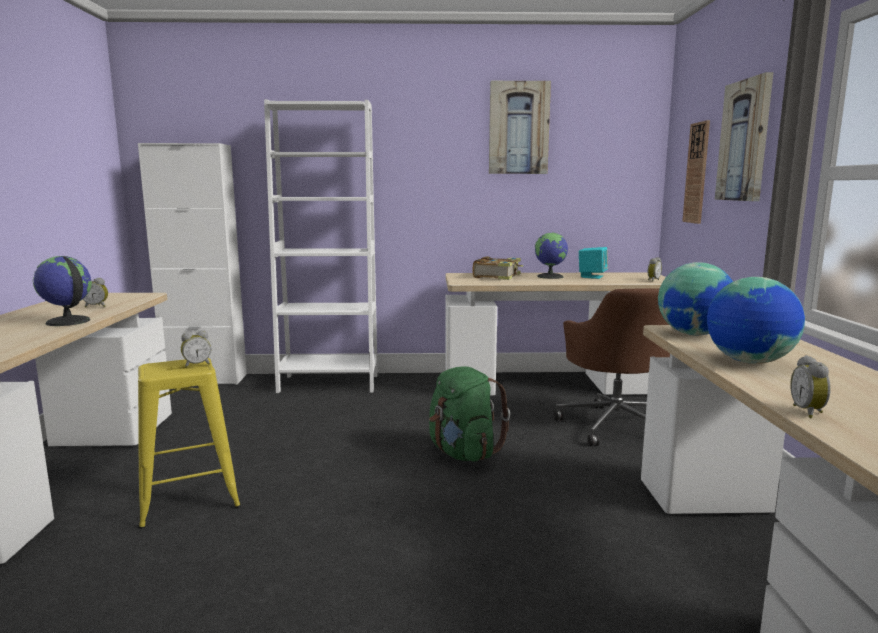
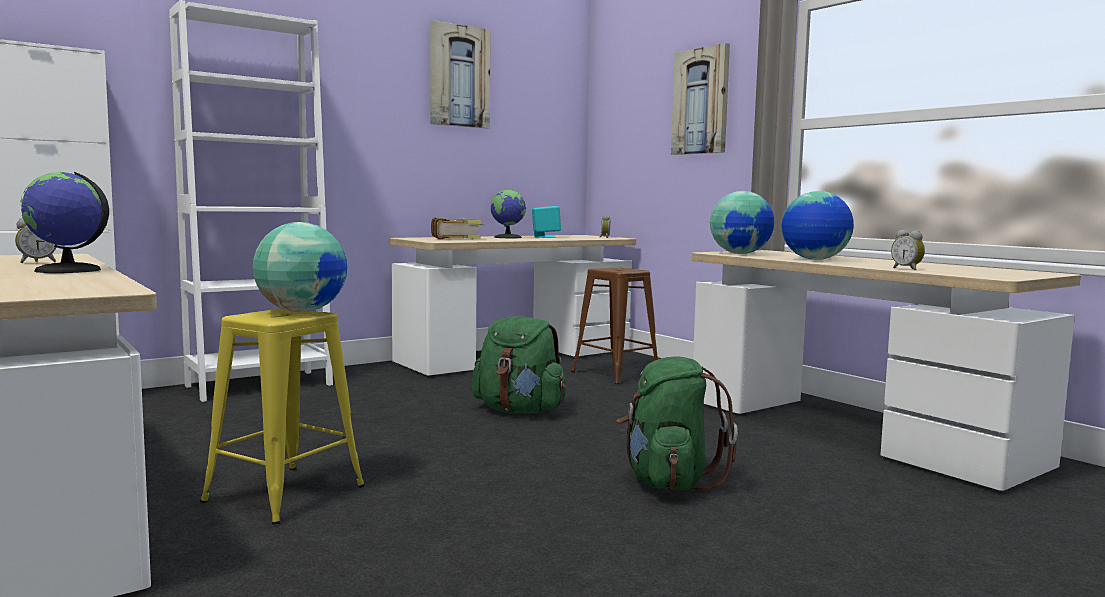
camera: 35 degrees left, 5 degrees down
(197, 365) = (301, 311): alarm clock -> globe
(460, 588) = (668, 482): none -> green backpack
(615, 424) = (615, 374): brown office chair -> brown stool
(697, 173) = (638, 133): wall clock -> none

